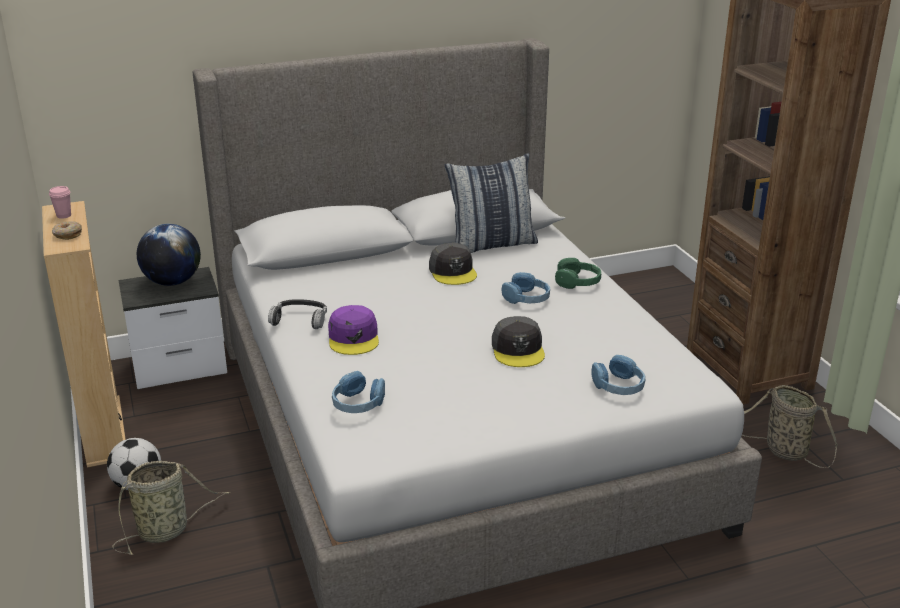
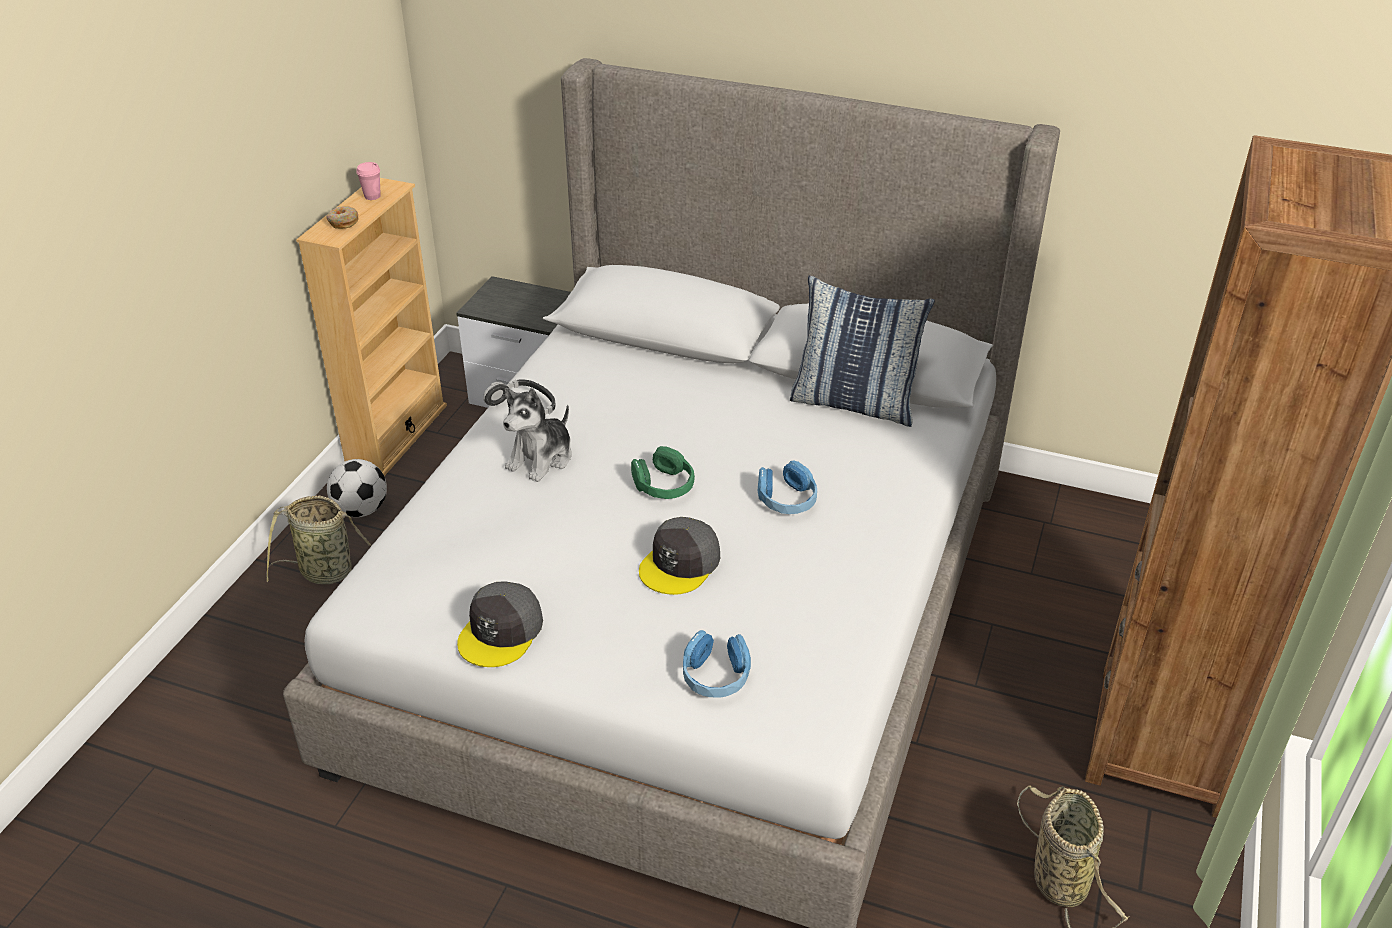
camera: 40 degrees right, 10 degrees up
(172, 282) = (533, 300): globe -> none
(354, 338) = (541, 459): purple cap -> plush toy
(358, 404) = (433, 543): blue headphones -> none
(453, 271) = (757, 421): grey cap -> grey cap (501, 632)
(578, 282) = (880, 507): green headphones -> green headphones (664, 485)

